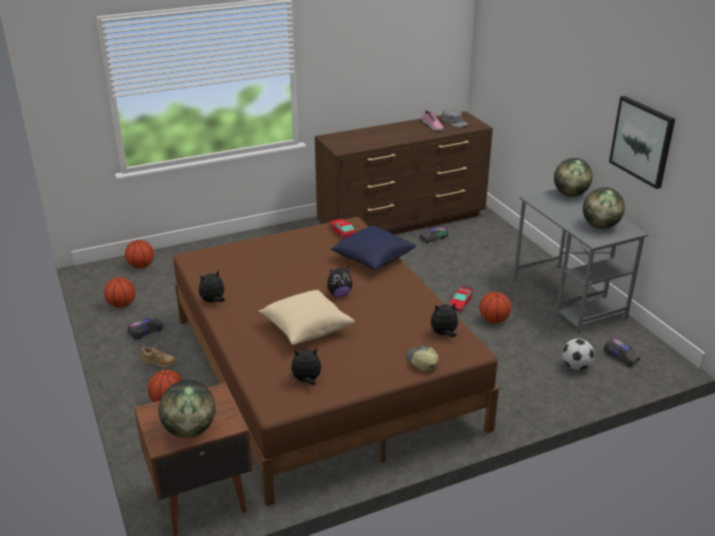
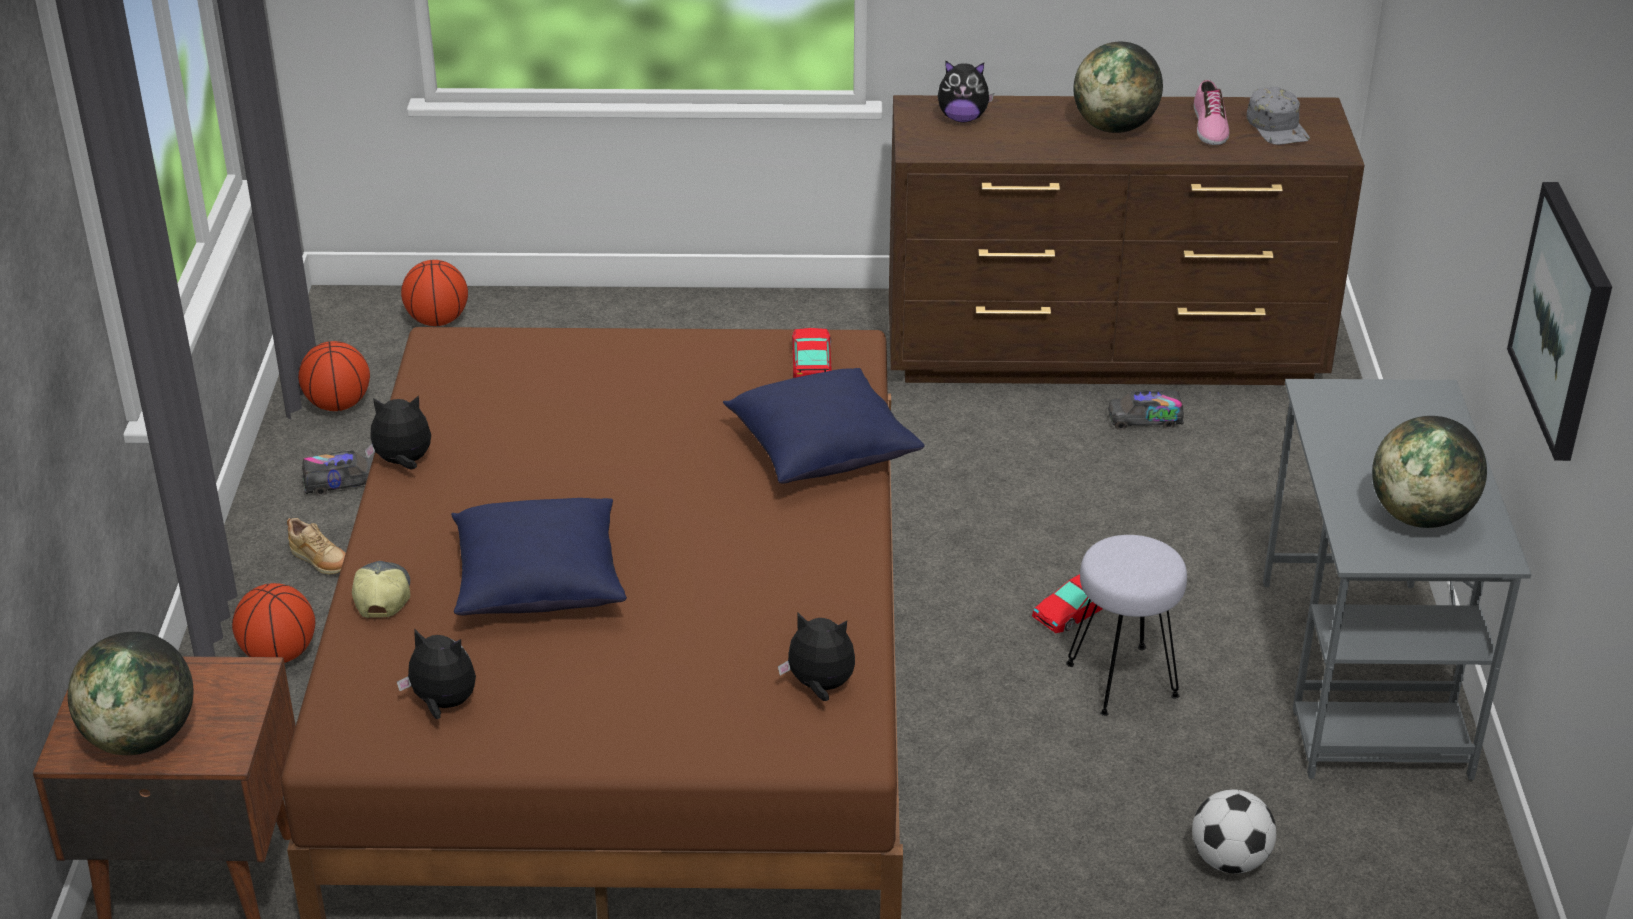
camera: 25 degrees right, 5 degrees up
(306, 328) = (539, 582): beige pillow -> blue pillow
(339, 294) = (674, 520): plush toy -> plush toy (962, 118)
(421, 362) = (712, 739): cap -> cap (381, 596)
(494, 320) = (1122, 679): basketball -> grey stool
(570, 194) = (1427, 405): globe -> globe (1114, 127)
(620, 357) = (1367, 874): toy truck -> none

